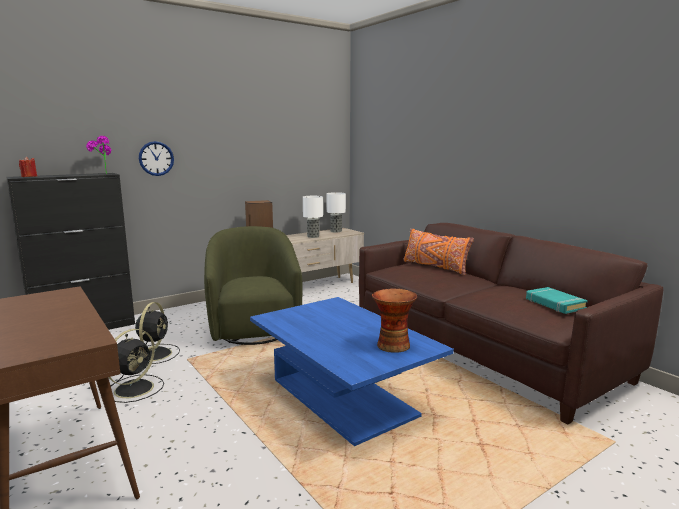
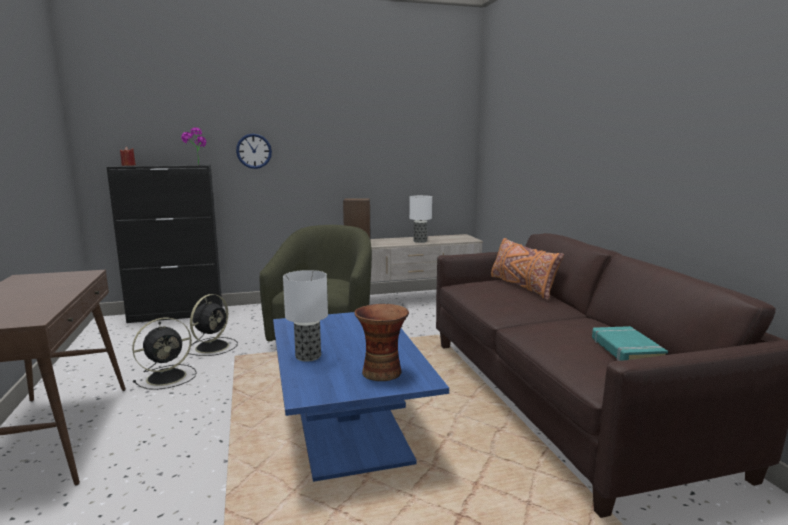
camera: 20 degrees right, 0 degrees up
(335, 231) = (452, 237): table lamp -> table lamp (307, 356)

